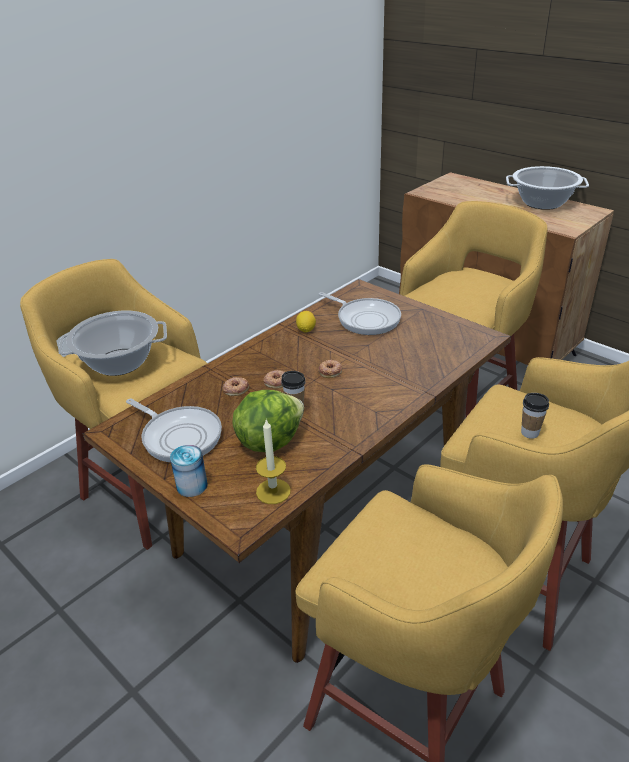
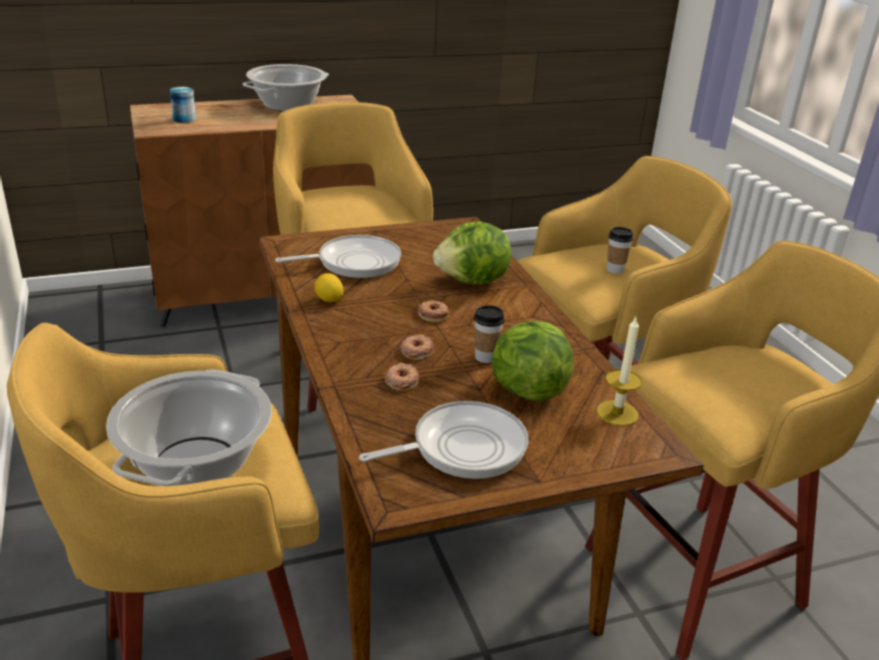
camera: 65 degrees left, 5 degrees down
(192, 485) = (569, 463): can -> can (184, 119)
(397, 370) = (473, 281): none -> lettuce

